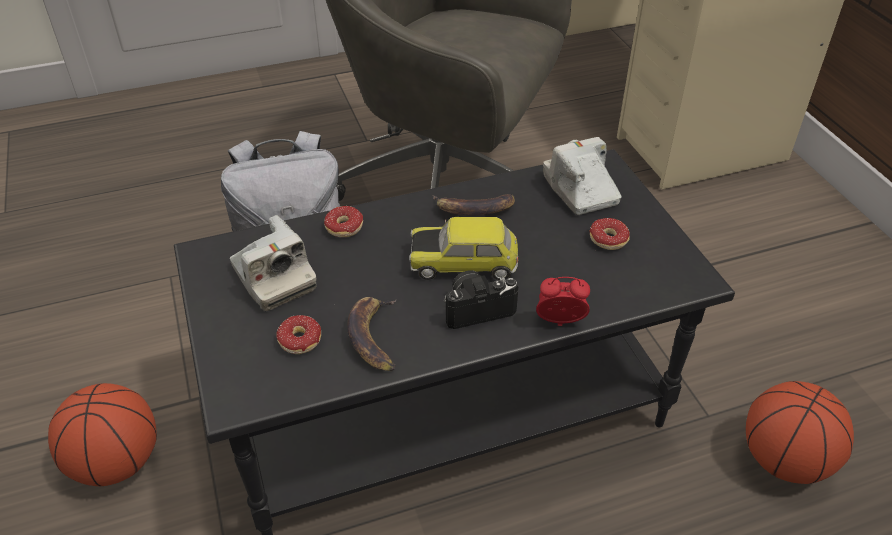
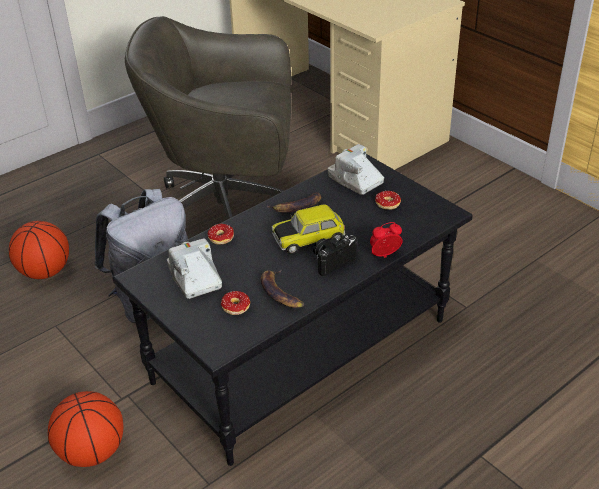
camera: 20 degrees left, 5 degrees down
(274, 278) = (195, 278): camera -> camera turned 150 degrees counterclockwise
(784, 461) = (520, 319): basketball -> basketball (45, 272)

